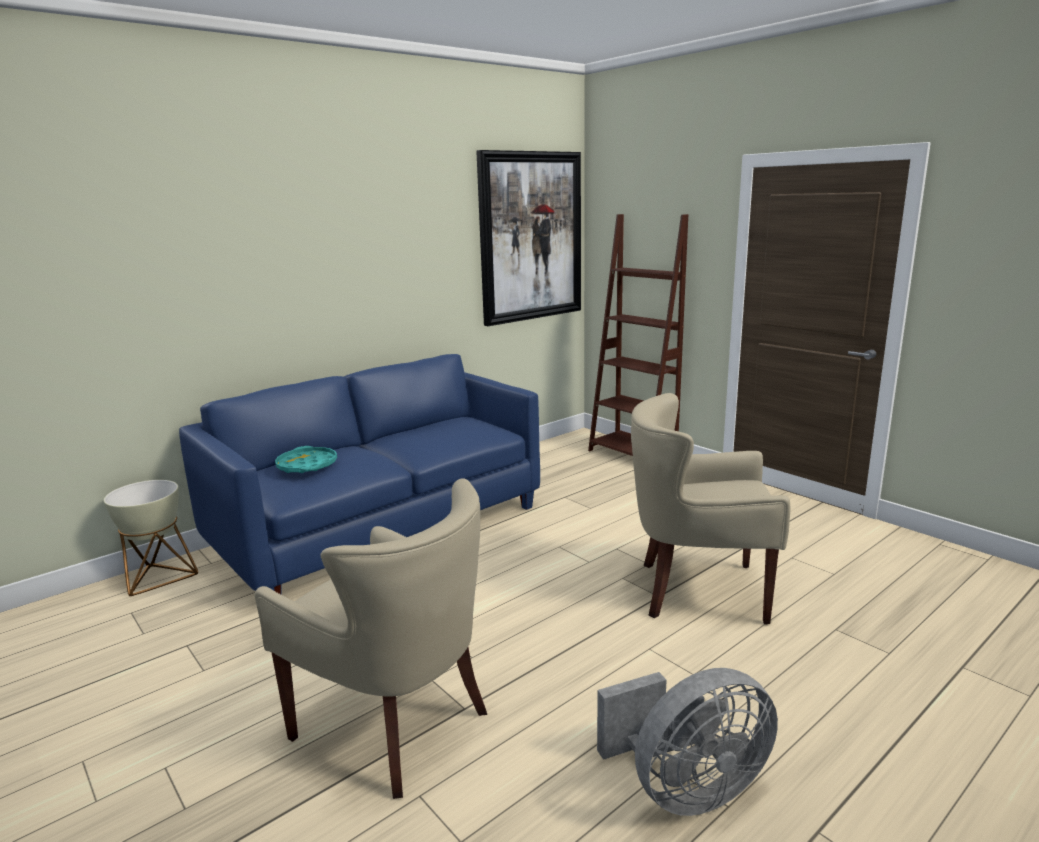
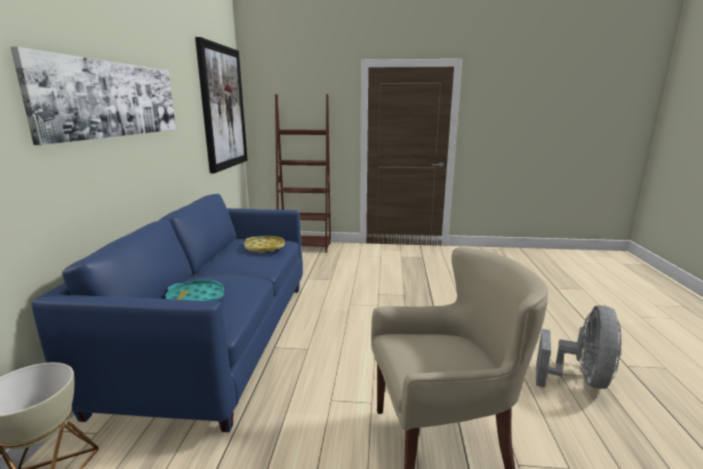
camera: 45 degrees left, 0 degrees up
(312, 243) = (112, 99): none -> picture
(461, 433) = (264, 247): none -> yellow tray
(698, 591) = (443, 298): beige armchair -> none

